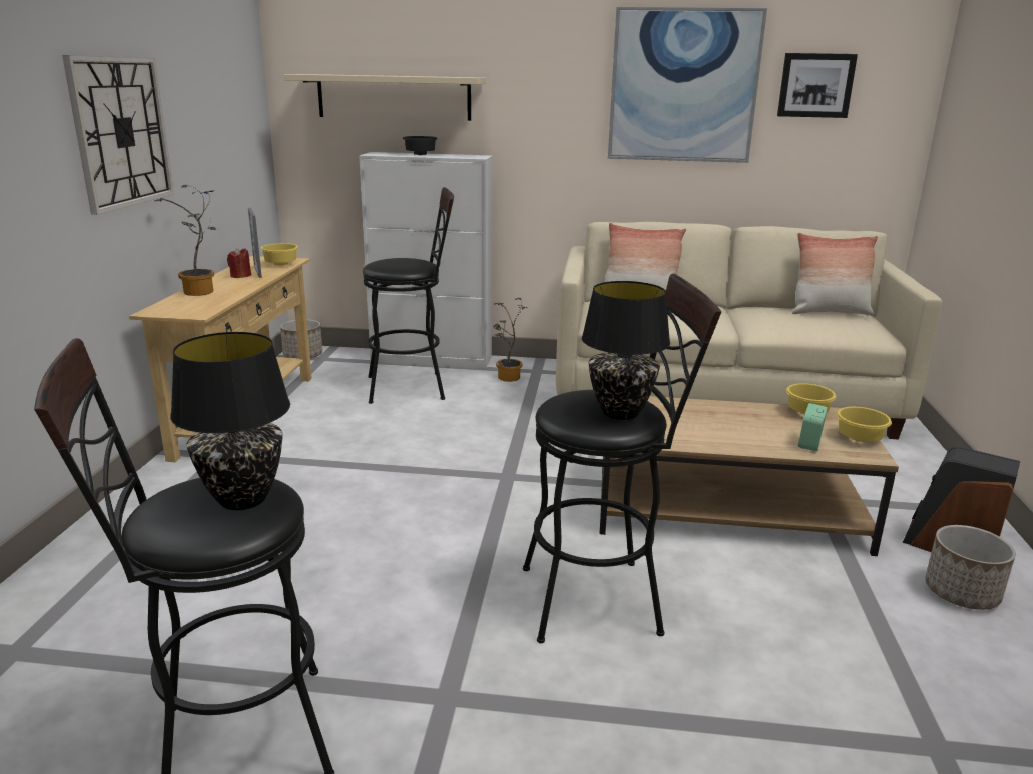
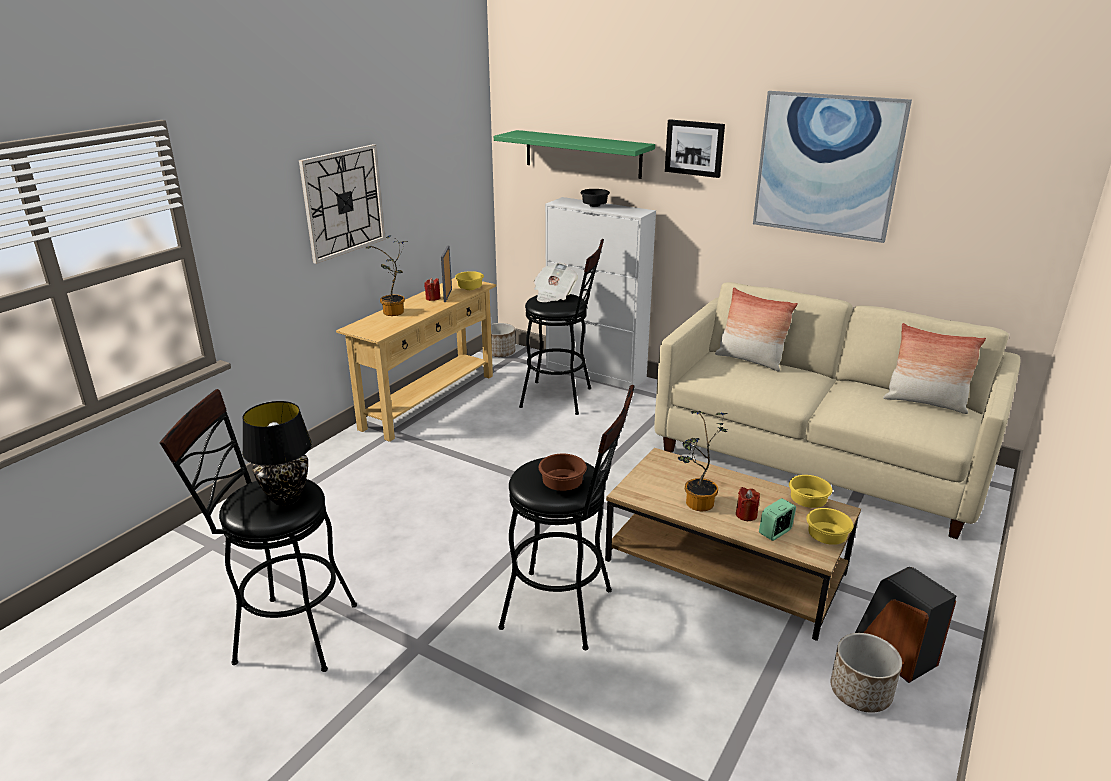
camera: 25 degrees right, 5 degrees up
(394, 97) = (582, 154): beige shelf -> green shelf
(394, 259) = (553, 295): none -> newspaper
(507, 379) = (642, 403): potted plant -> potted plant (696, 505)
(620, 413) = (563, 484): black table lamp -> brown bowl
(765, 434) = (746, 515): none -> red candle
(815, 85) = (959, 176): picture -> picture (694, 148)

